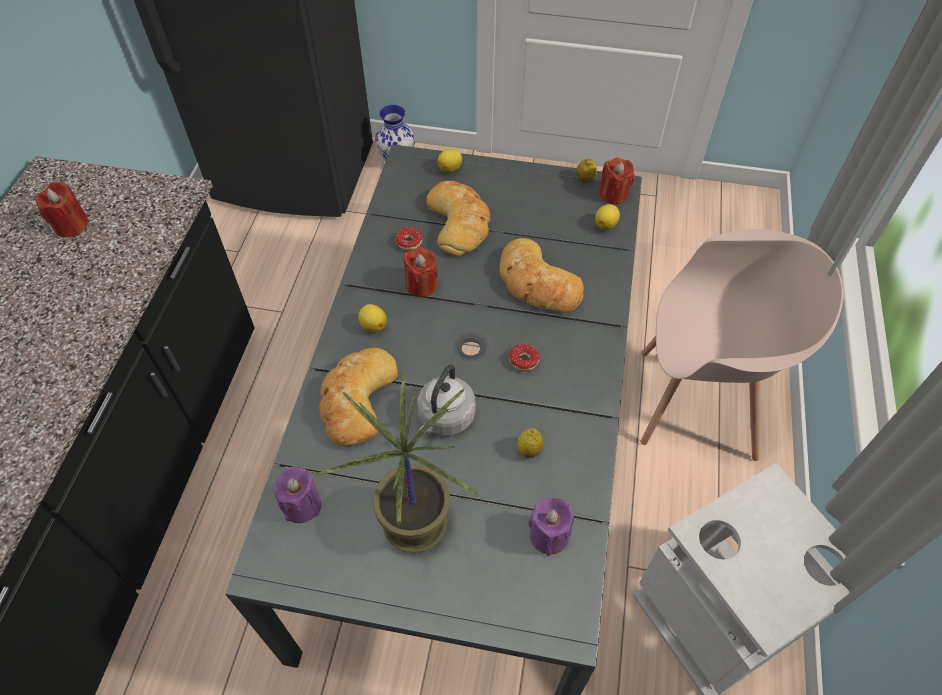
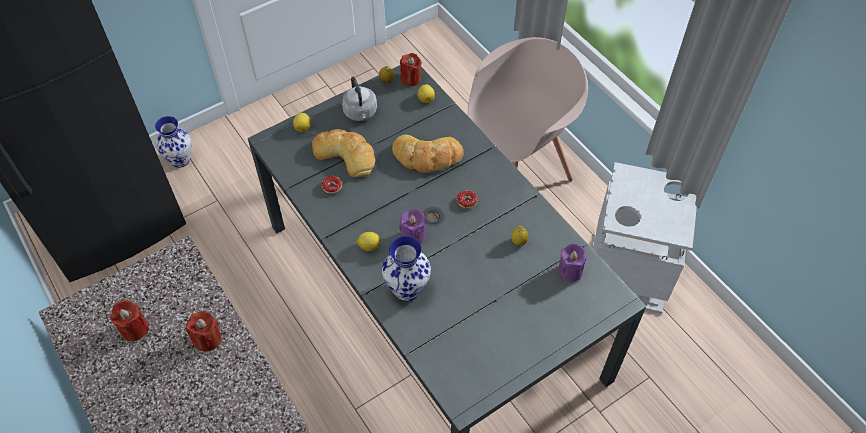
camera: 45 degrees left, 0 degrees up
(302, 505) = (445, 360): purple candle -> purple candle (413, 236)
(356, 399) = (408, 289): bread -> vase
(416, 527) = (510, 320): potted plant -> none
(421, 285) = (368, 204): red candle -> red candle (207, 339)
(445, 418) = (463, 260): grey kettle -> grey kettle (360, 113)

